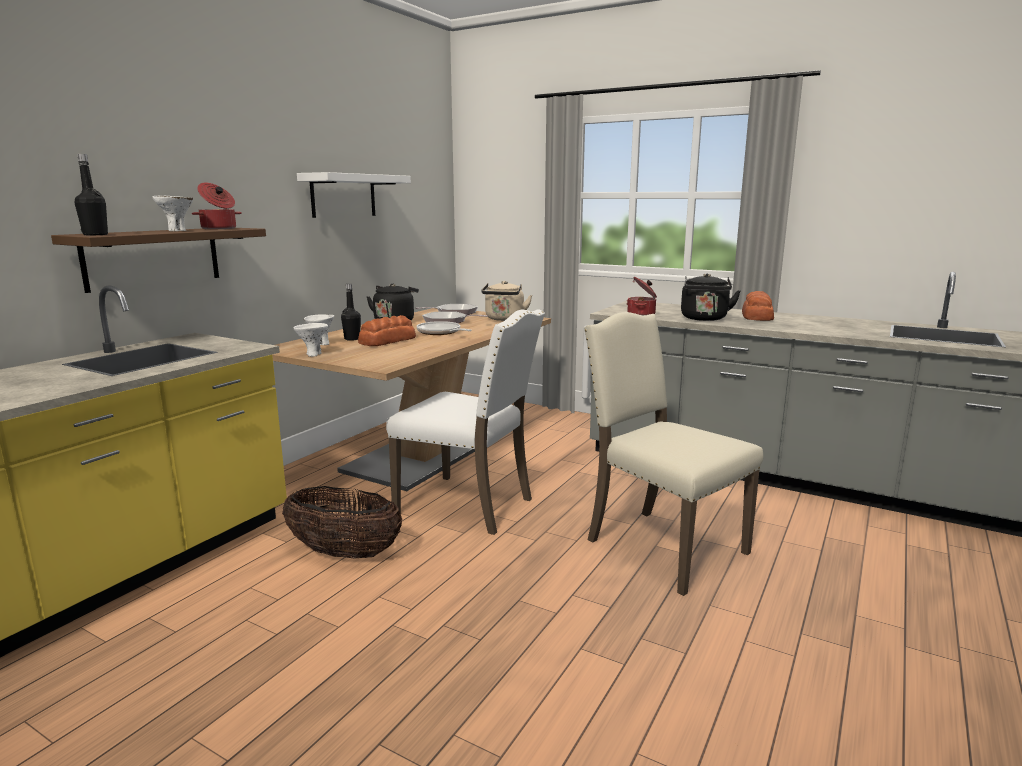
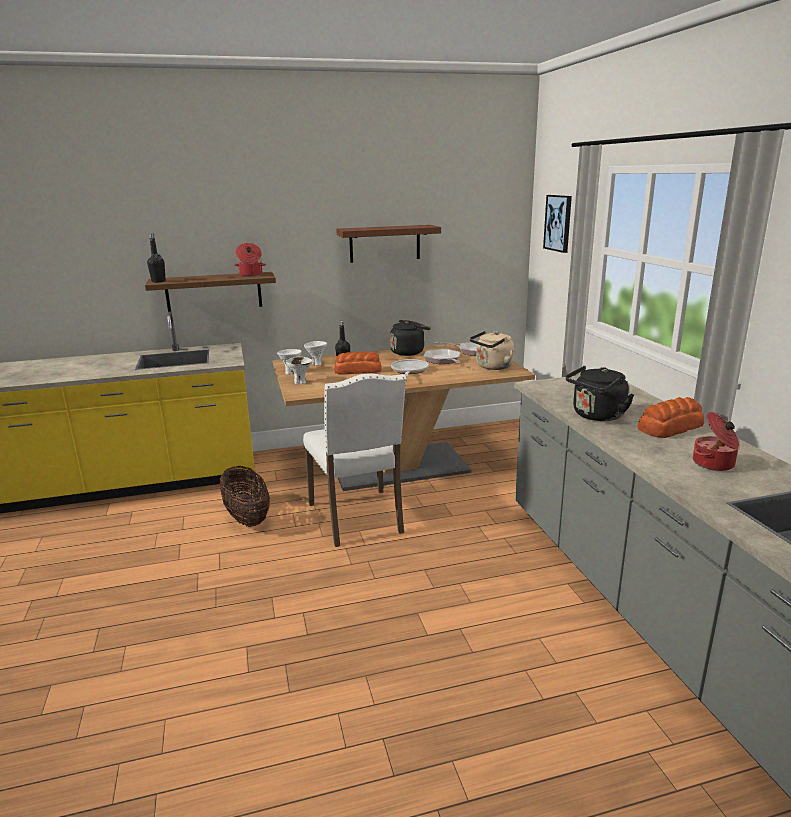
camera: 45 degrees right, 5 degrees up
(177, 230) = (216, 277): white bowl -> white bowl (300, 382)
(343, 195) = (384, 243): white shelf -> brown shelf
(504, 177) = (558, 223): none -> picture
(642, 314) = (557, 394): cooking pot -> cooking pot (714, 464)
(661, 546) = (420, 615): beige chair -> none

